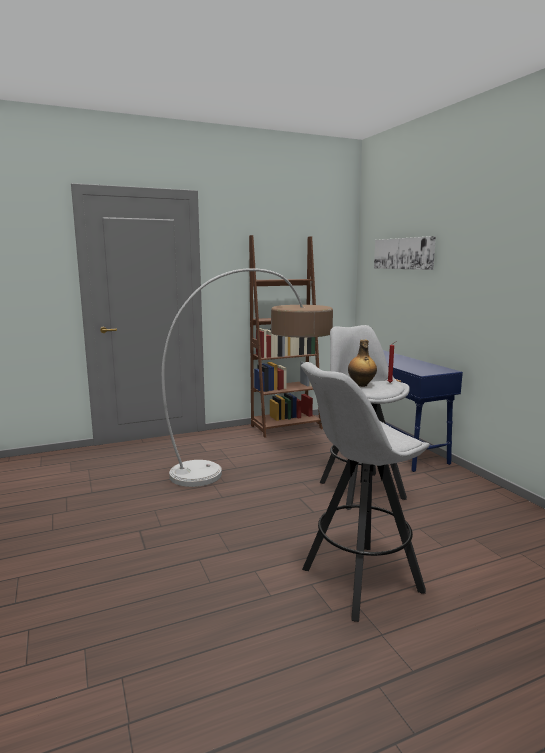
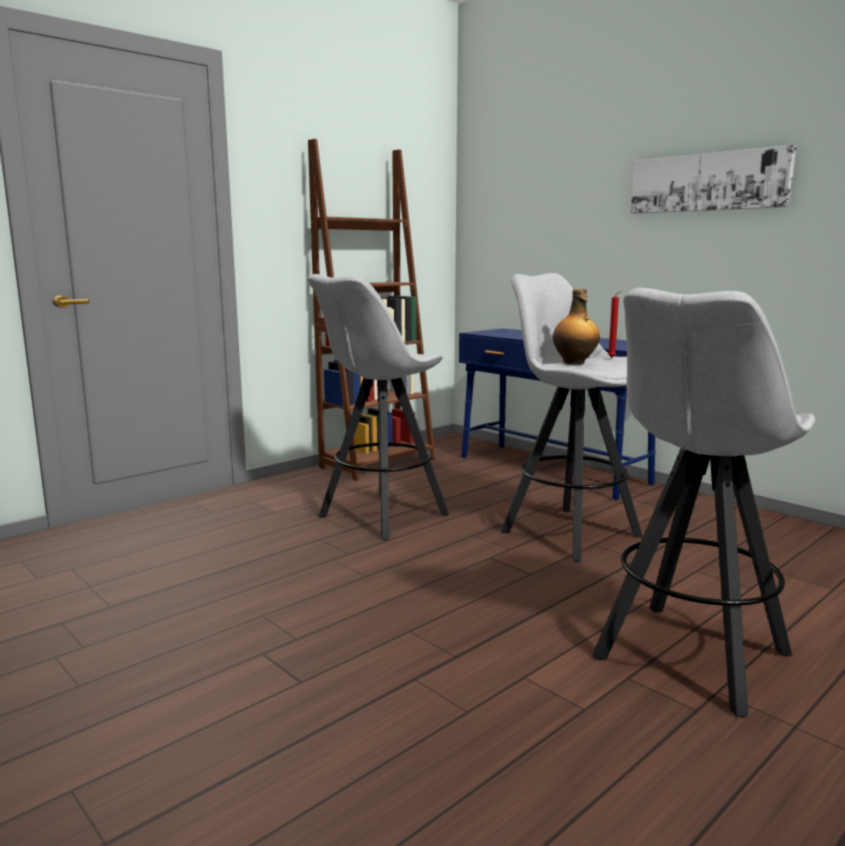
camera: 20 degrees left, 0 degrees up
(259, 462) = (380, 516): floor lamp -> grey stool
(404, 253) = (549, 177): picture -> picture (708, 182)

